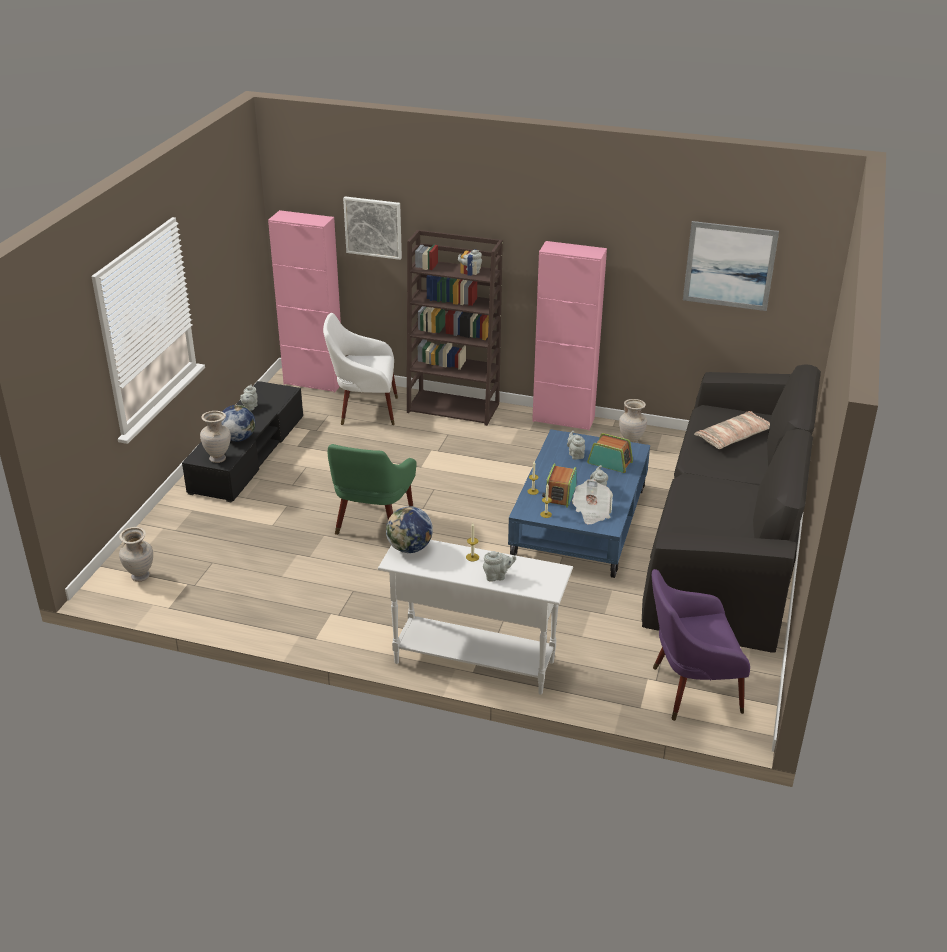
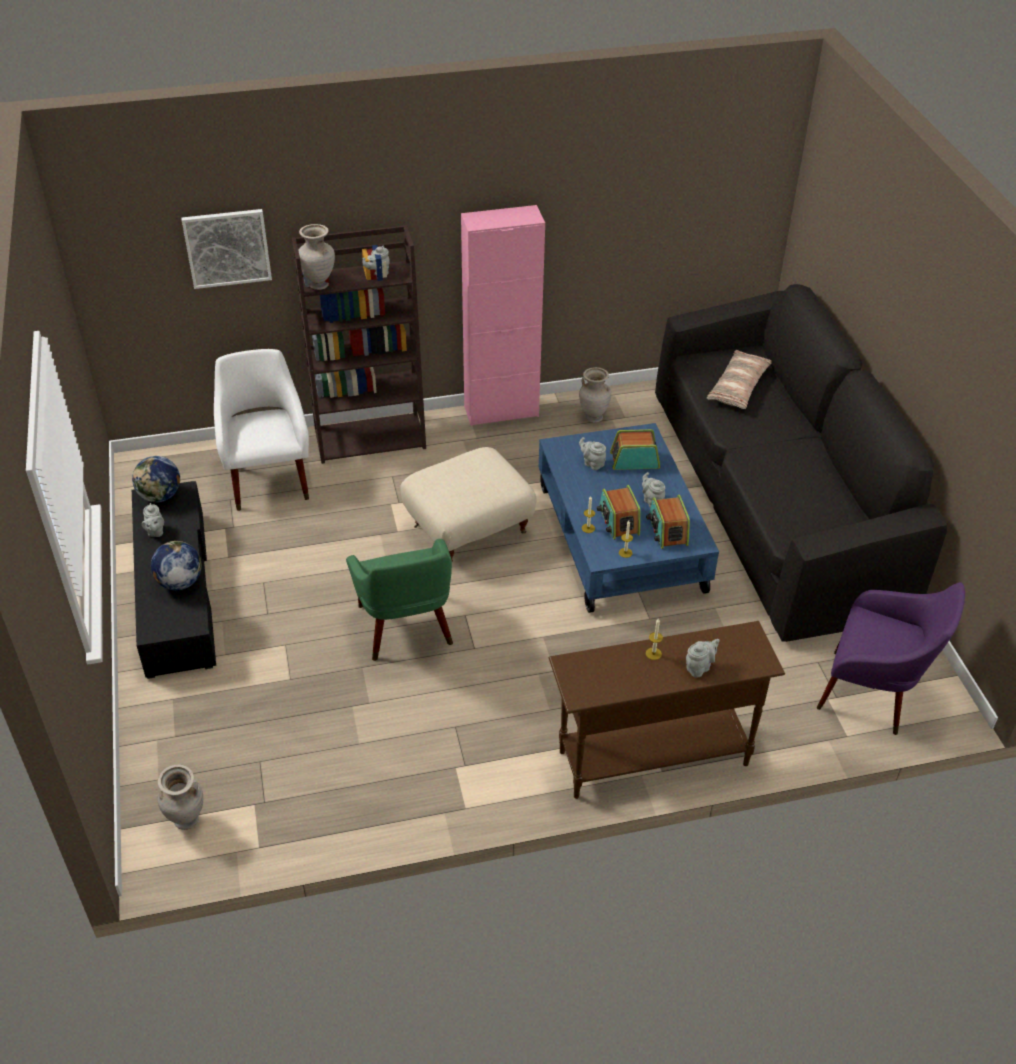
camera: 30 degrees left, 10 degrees up
(218, 459) = (180, 621): beige vase -> beige vase (319, 284)
(314, 382) = (174, 459): pink cabinet -> none
(364, 410) = (268, 478): white armchair -> white armchair turned 105 degrees clockwise
(409, 548) = (579, 671): globe -> globe (160, 496)
(472, 481) = (468, 528): none -> beige ottoman
(473, 661) = (652, 758): white console table -> brown console table
(592, 512) = (667, 531): newspaper -> radio
(689, 690) = (873, 694): purple armchair -> purple armchair turned 120 degrees counterclockwise
(729, 266) = (678, 192): picture -> none

